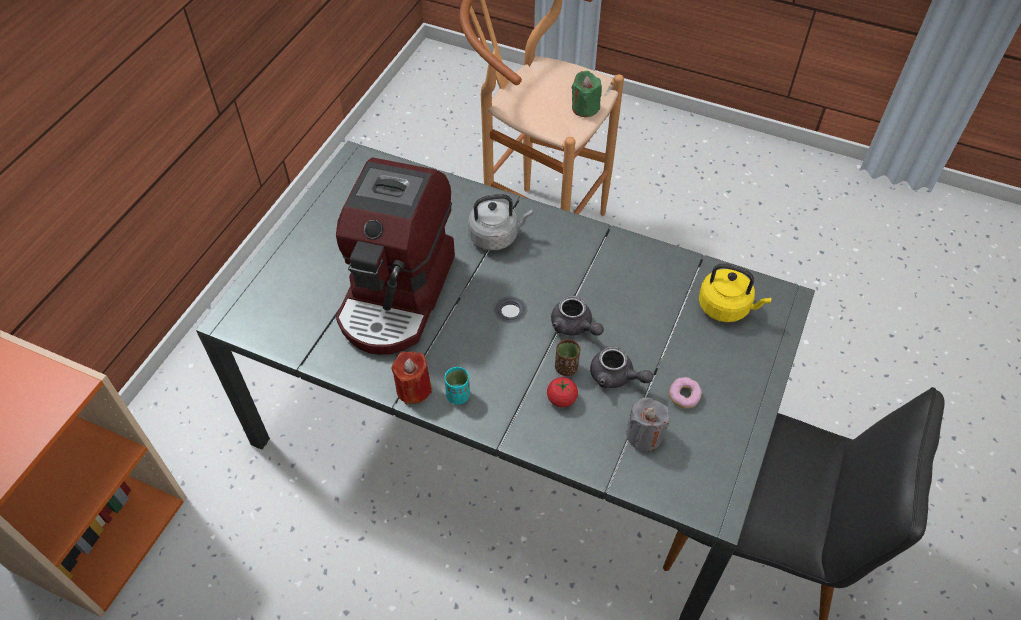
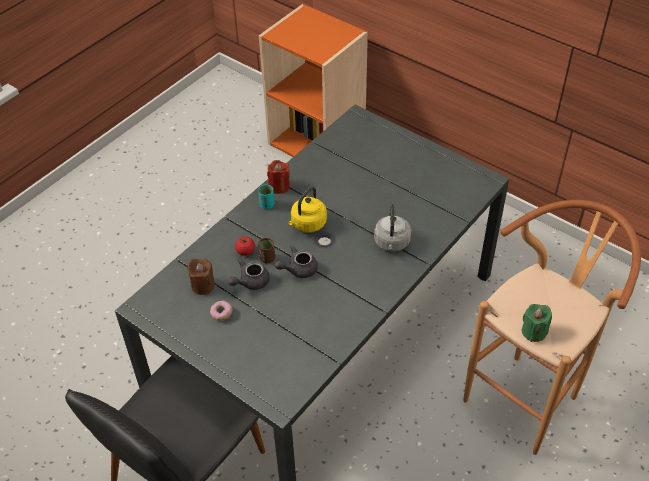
camera: 105 degrees right, 5 degrees down
(398, 294) = (353, 188): coffee machine -> none
(644, 435) = (203, 285): grey candle -> brown candle
(726, 307) = (285, 362): yellow kettle -> yellow kettle (307, 224)

